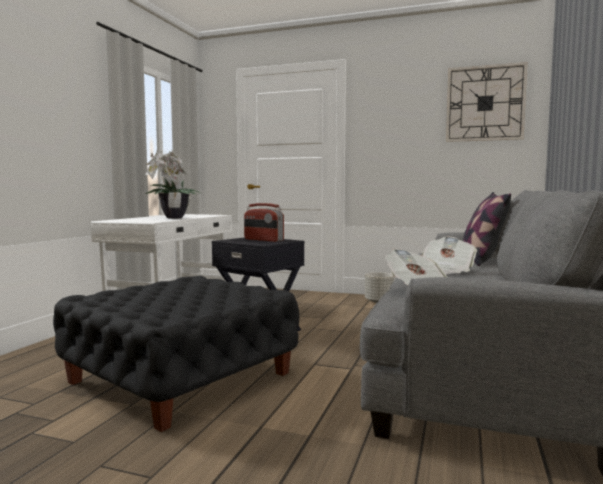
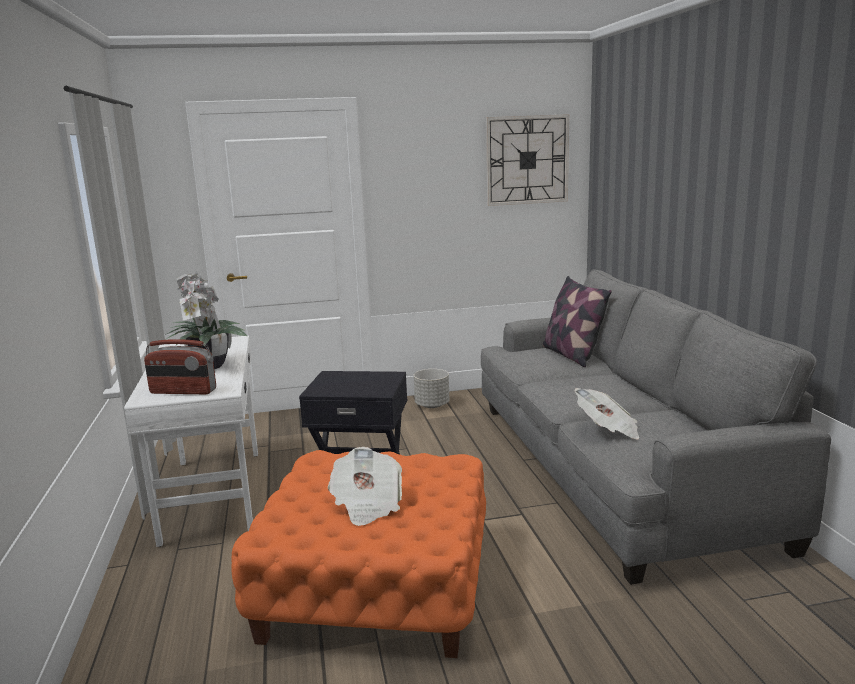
camera: 30 degrees left, 10 degrees up
(180, 377) = (375, 586): black ottoman -> orange ottoman
(263, 240) = (359, 380): radio -> radio (183, 391)
(447, 270) = (579, 386): newspaper -> newspaper (367, 504)

